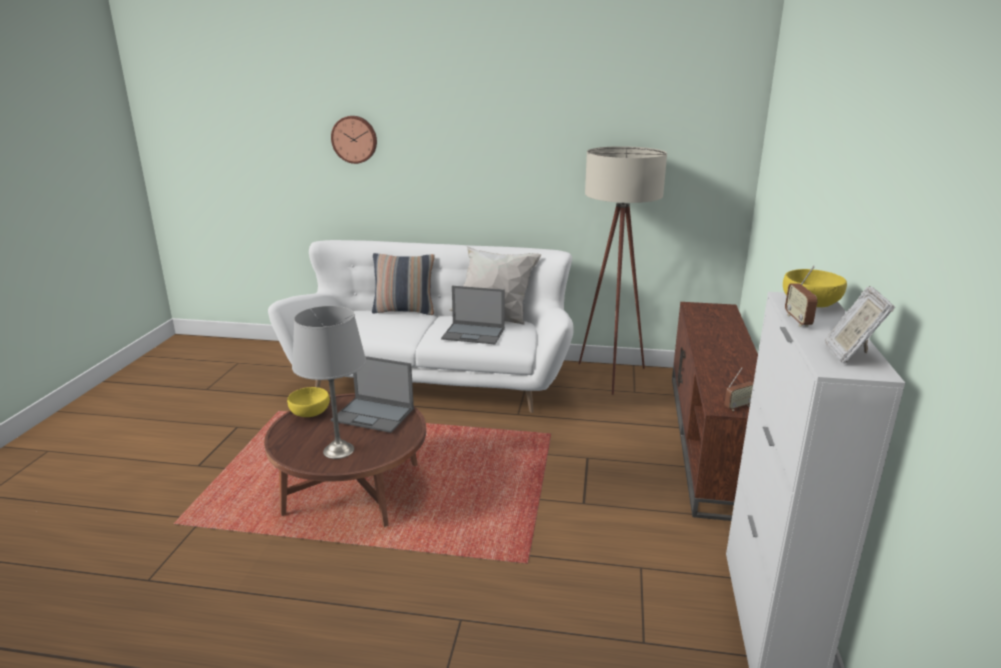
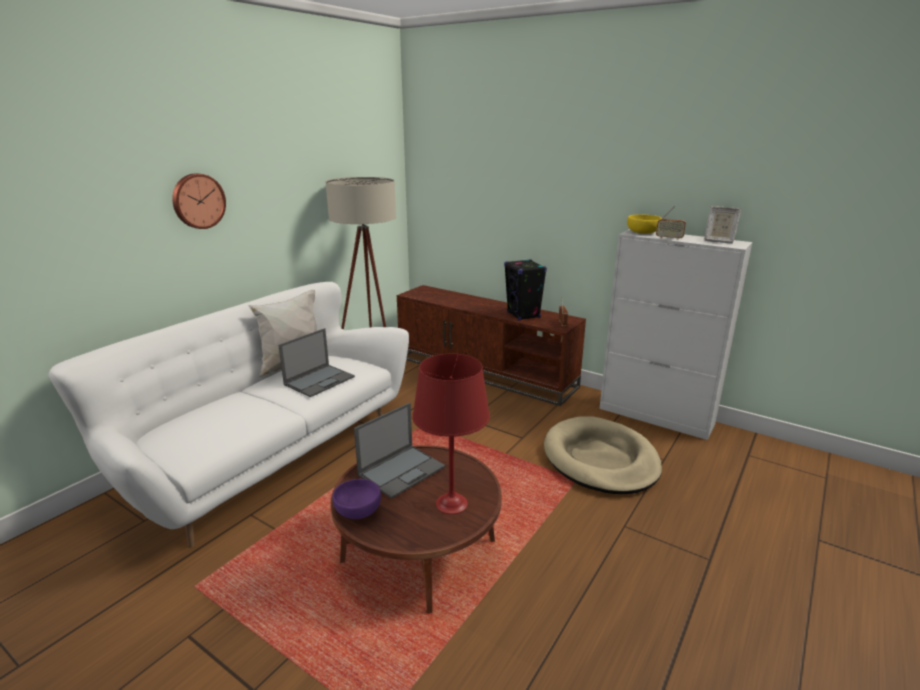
camera: 65 degrees left, 0 degrees up
(309, 412) = (358, 510): yellow bowl -> purple bowl
(338, 450) = (451, 504): grey table lamp -> red table lamp
(354, 139) = (55, 214): wall clock -> wall clock (198, 201)
(404, 311) = (203, 403): pillow -> none
(589, 577) = (600, 459): none -> beige dog bed
(728, 377) = (523, 315): none -> black speaker

